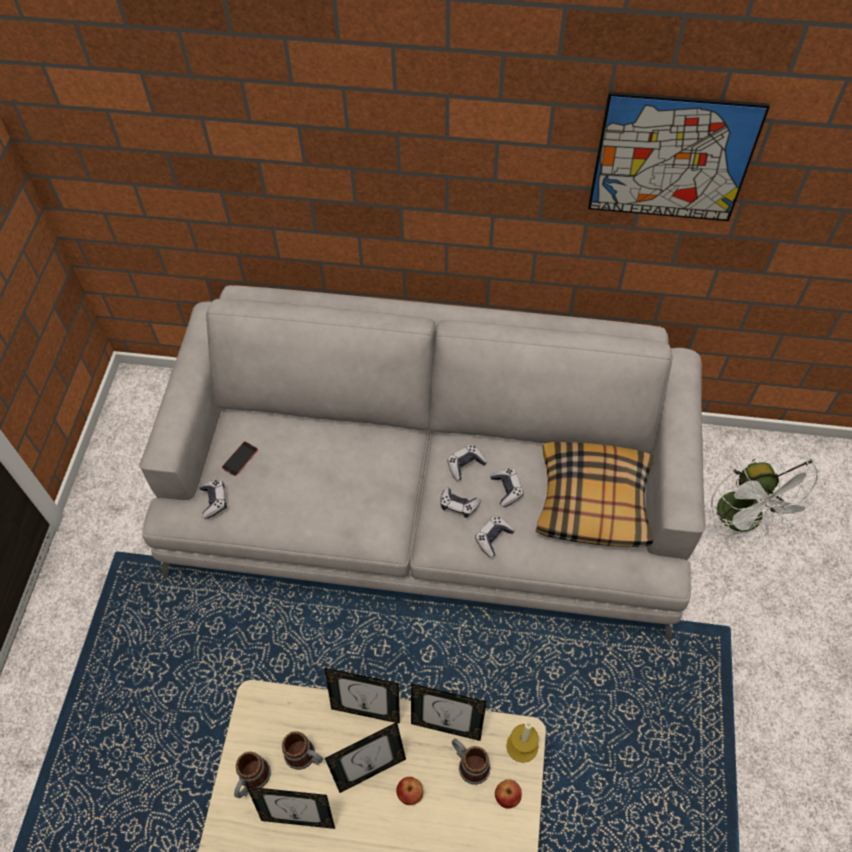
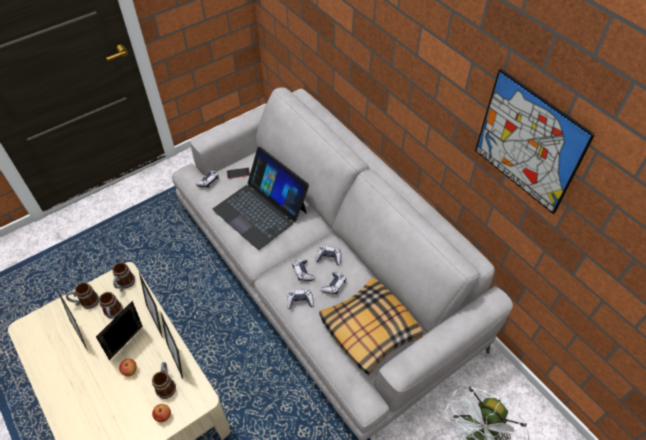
camera: 45 degrees right, 5 degrees down
(273, 713) = (124, 284): none -> mug
(325, 479) = (261, 210): none -> laptop
(370, 770) = (128, 345): picture frame -> picture frame turned 105 degrees clockwise
(522, 746) = (196, 402): candle -> none

